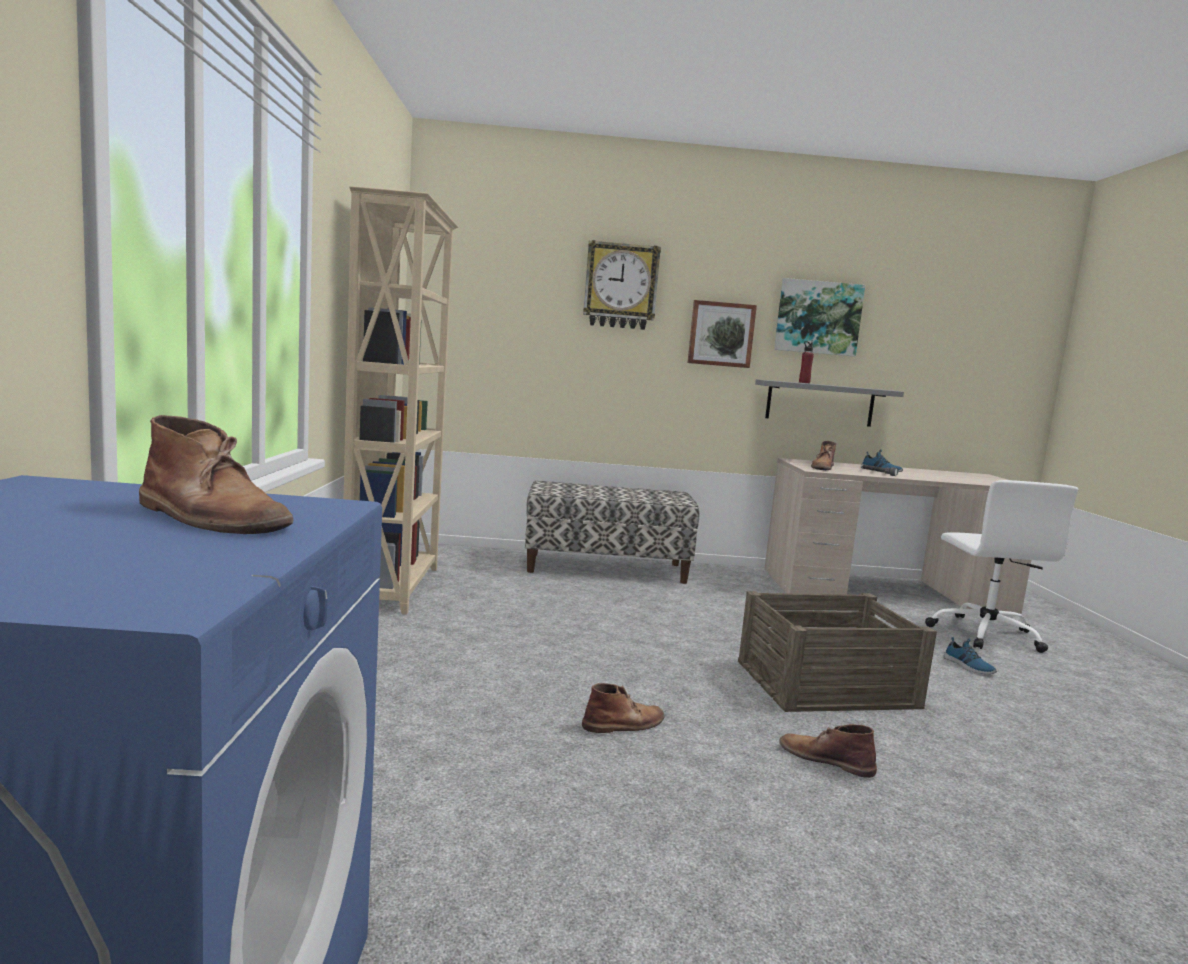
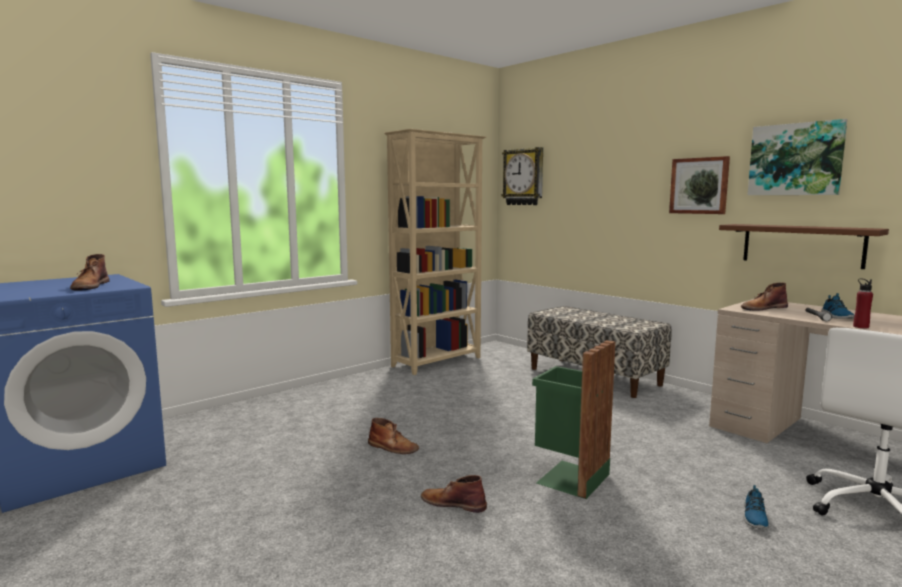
camera: 50 degrees right, 0 degrees up
(621, 286) = (619, 156): wall clock -> wall clock (523, 177)
(804, 383) = (766, 225): red bottle -> red bottle (860, 327)
(820, 403) = (802, 245): grey shelf -> brown shelf
(825, 758) = (453, 503): brown boot -> brown boot turned 60 degrees counterclockwise
(827, 684) = (569, 477): crate -> green trash can

